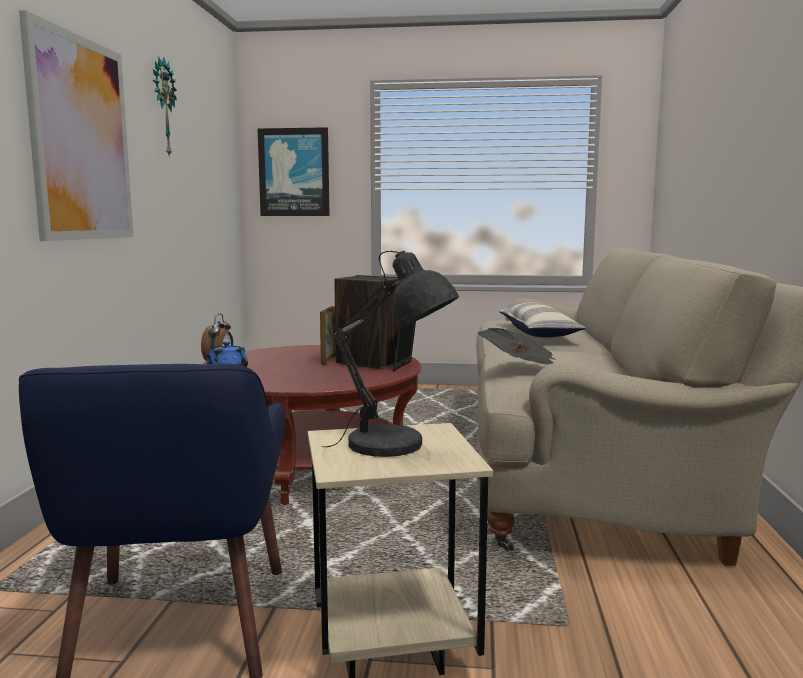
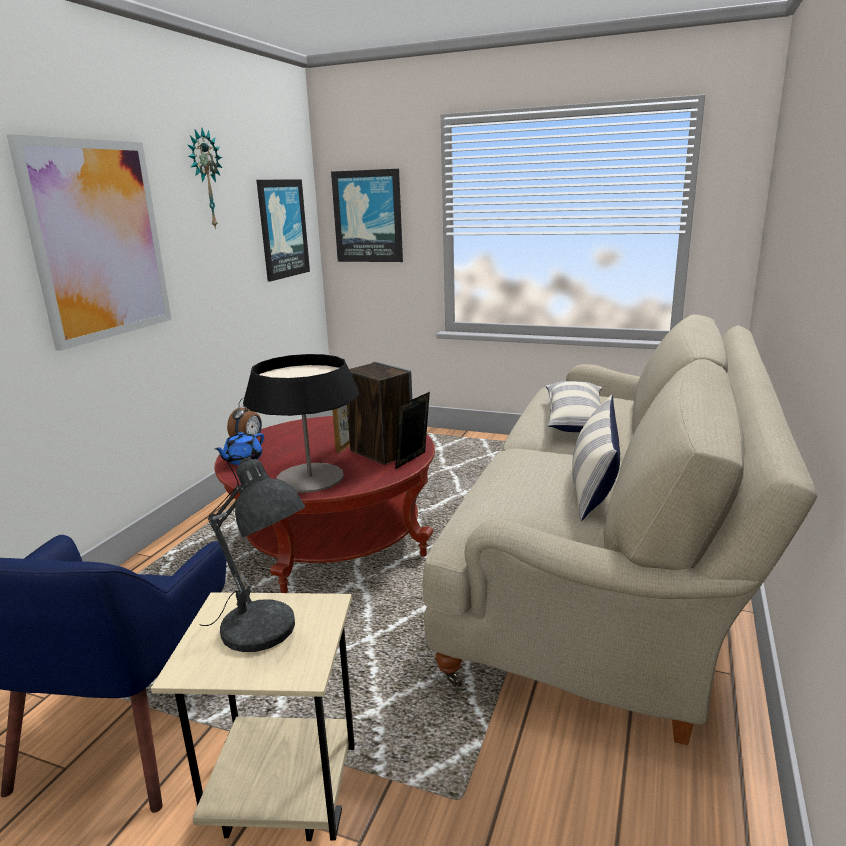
camera: 15 degrees right, 10 degrees up
(215, 175) = (282, 229): none -> picture
(312, 379) = (310, 478): none -> table lamp
(519, 369) = (498, 493): newspaper -> none
(595, 363) = (593, 485): none -> pillow

